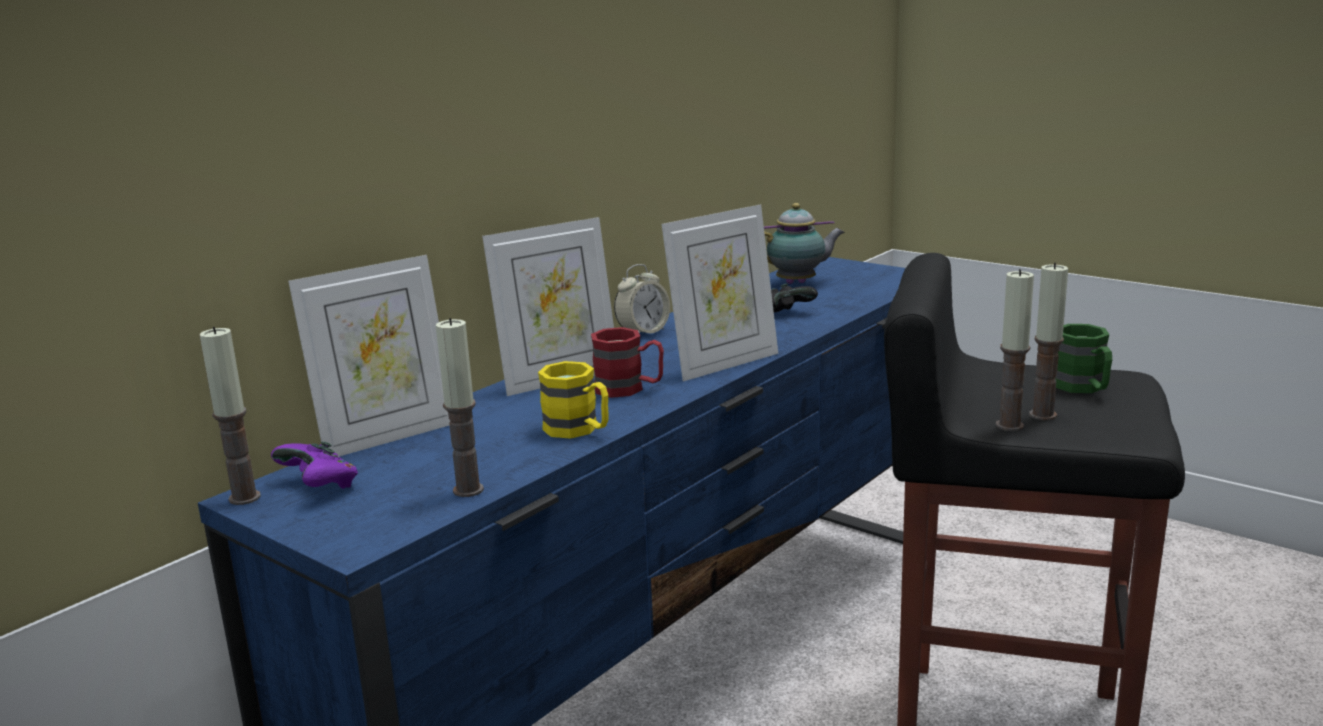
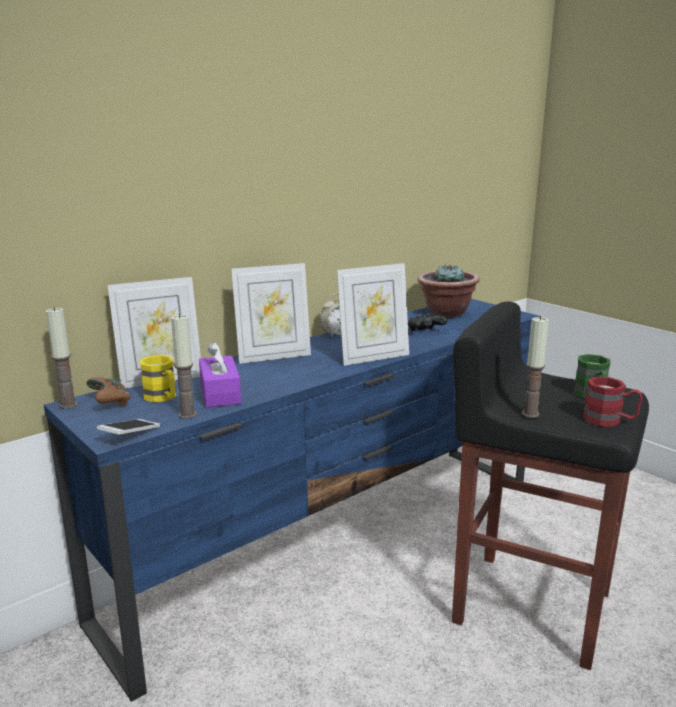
camera: 10 degrees right, 0 degrees up
(320, 486) = (110, 403): purple game controller -> brown game controller
(388, 536) = (130, 435): none -> phone
(503, 448) = (220, 393): none -> purple tissue box
(579, 430) = (268, 387): yellow mug -> yellow mug (163, 397)
(629, 389) = (310, 366): red mug -> red mug (609, 420)
(799, 283) = (446, 313): teapot -> potted plant
(1042, 415) = (556, 410): candle -> none

